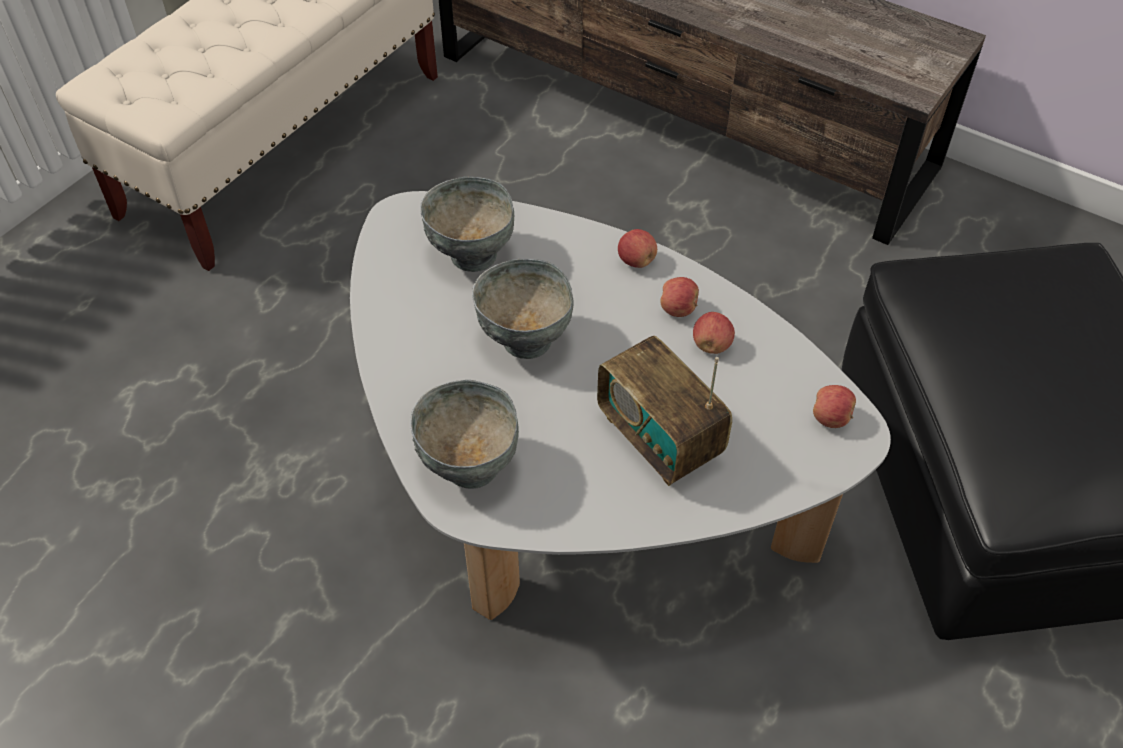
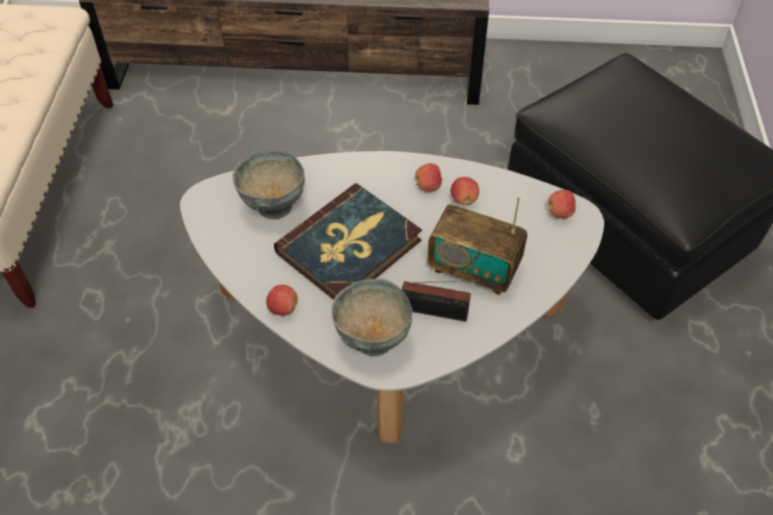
camera: 30 degrees left, 0 degrees up
(525, 341) = (349, 247): grey bowl -> book
(574, 471) = (438, 312): none -> radio
(636, 261) = (381, 167): apple -> apple (283, 308)

